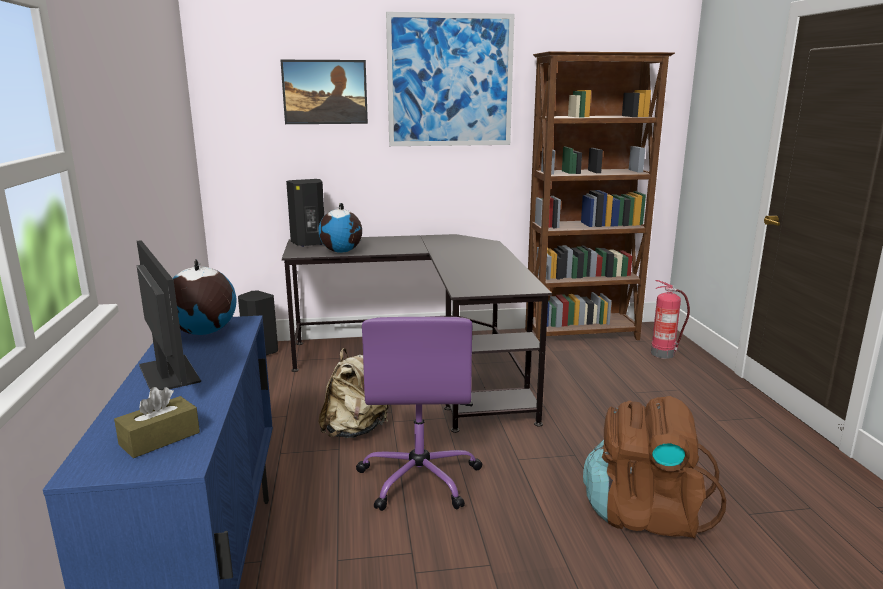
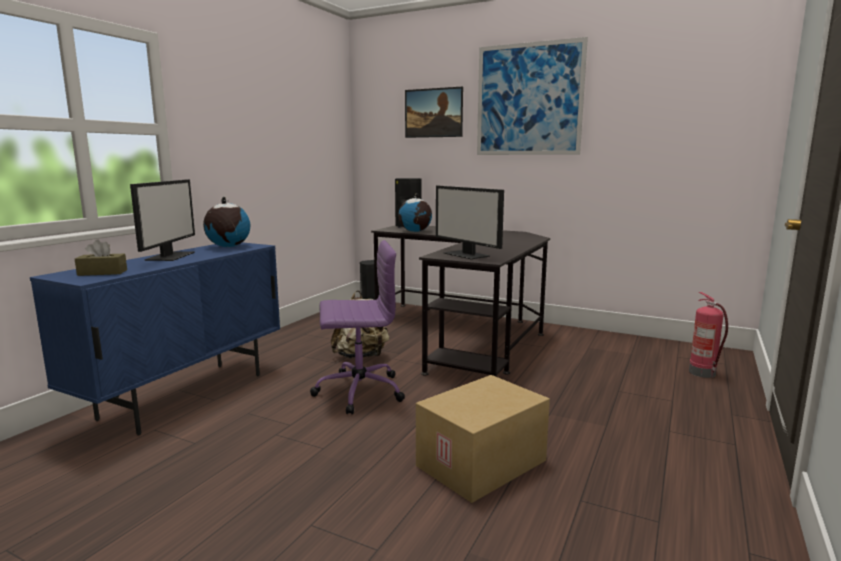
camera: 35 degrees right, 5 degrees down
(420, 478) = (358, 391): purple office chair -> purple office chair turned 135 degrees counterclockwise
(489, 283) = (467, 254): none -> monitor
(582, 335) = (638, 343): brown bookcase -> none
(644, 513) = (482, 464): brown backpack -> cardboard box

